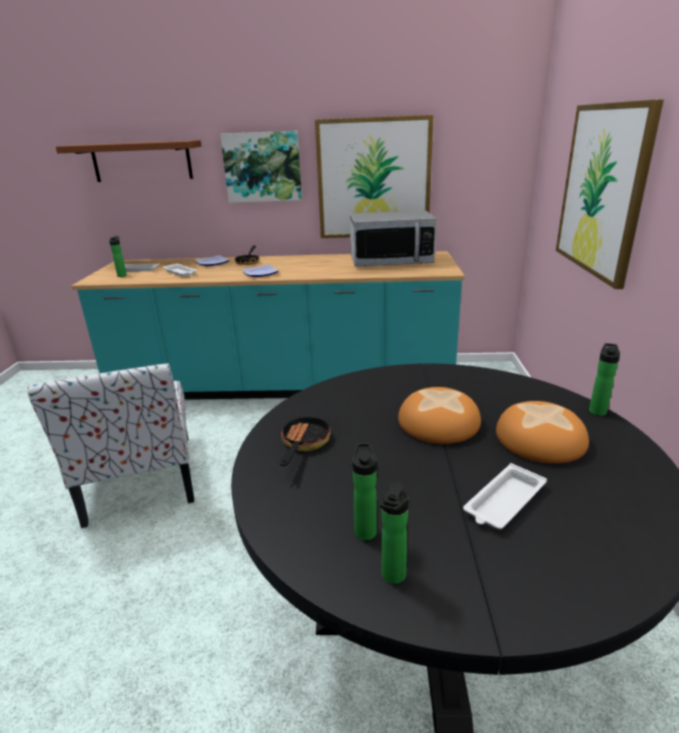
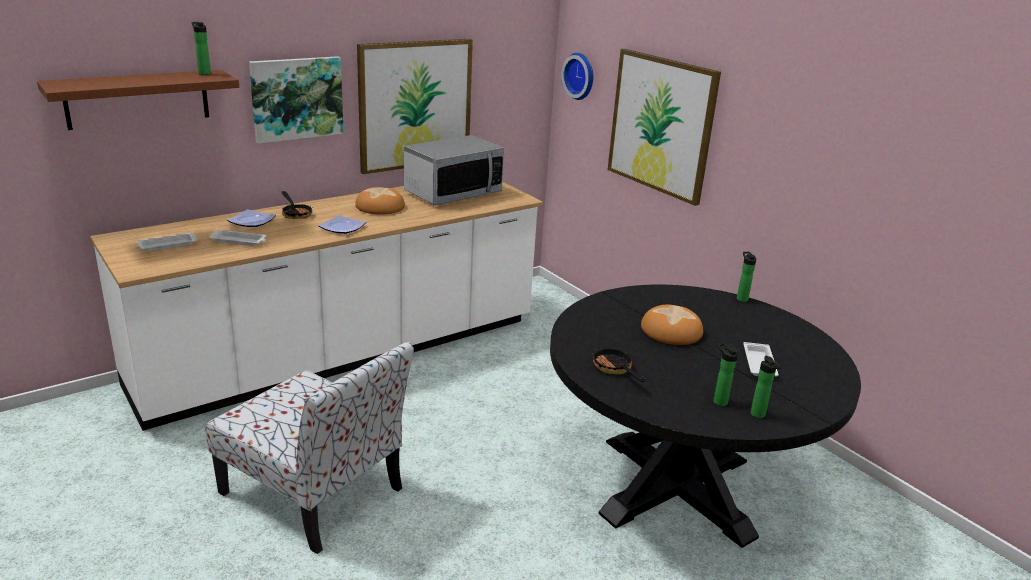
camera: 40 degrees left, 0 degrees up
(122, 275) = (163, 257): bottle -> bottle (204, 73)
(283, 385) = (343, 354): turquoise counter -> white counter
(541, 439) = (735, 325): bread -> bread (380, 207)
(552, 150) = (580, 76): none -> wall clock

